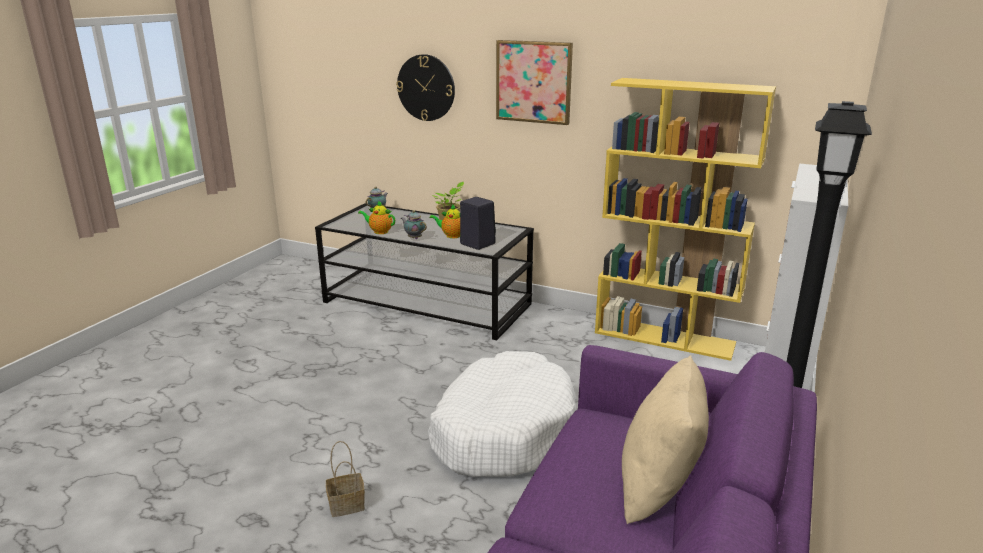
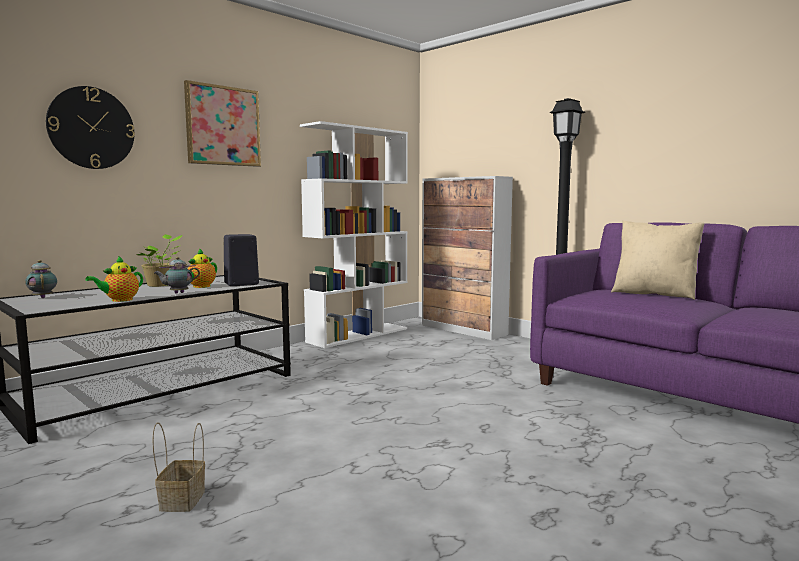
camera: 70 degrees left, 15 degrees down
(348, 504) = (530, 462): basket -> basket (182, 499)
(502, 430) = (445, 392): white dog bed -> none
(665, 338) = (358, 335): yellow bookcase -> white bookcase

